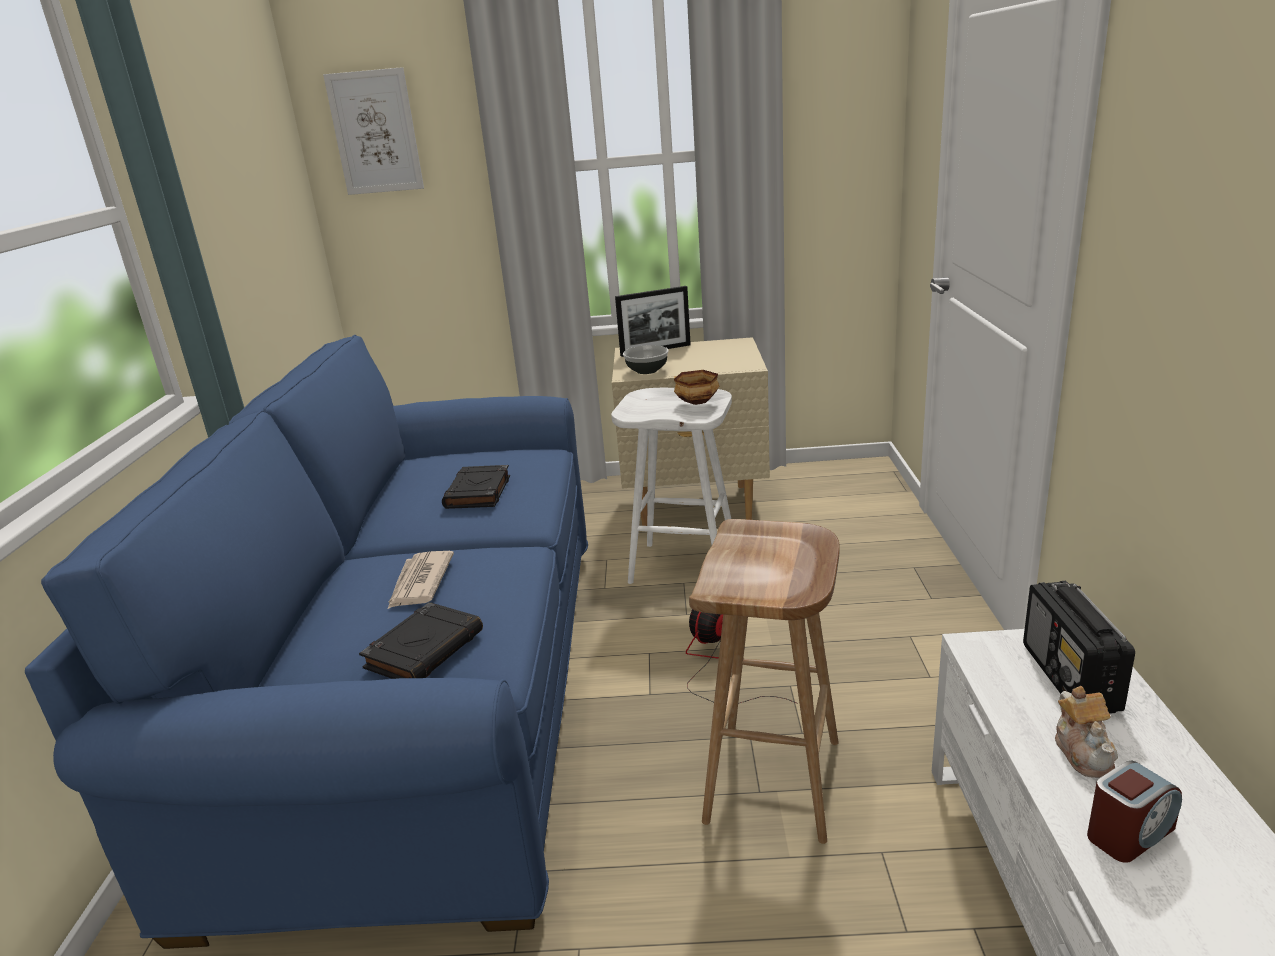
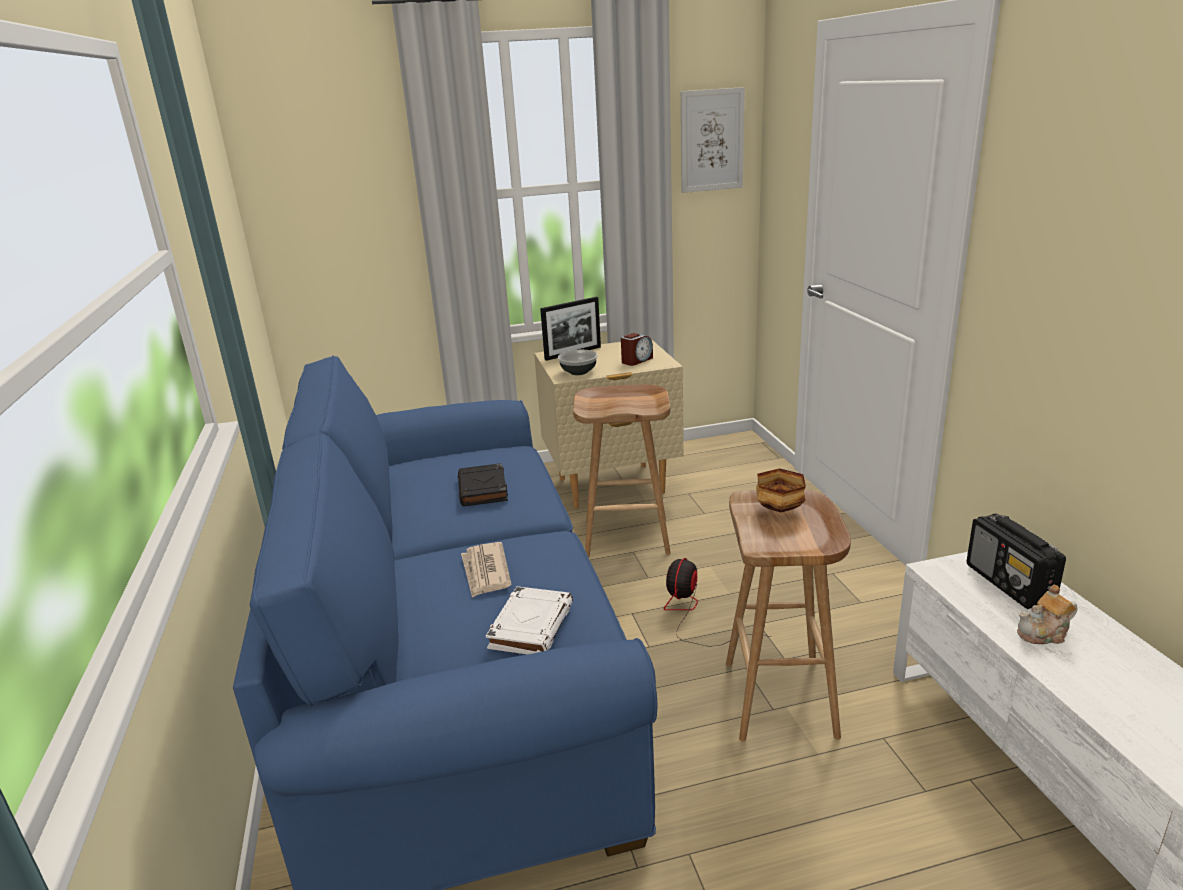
camera: 15 degrees left, 0 degrees up
(375, 132) = (307, 164): picture -> picture (712, 140)
(425, 649) = (531, 626): black book -> white book
(685, 565) = (628, 537): white stool -> brown stool
(698, 402) = (642, 397): bowl -> bowl (781, 508)
(1084, 752) = (1044, 634): teapot -> teapot turned 90 degrees clockwise
(1129, 833) = (1099, 683): alarm clock -> alarm clock (636, 360)

